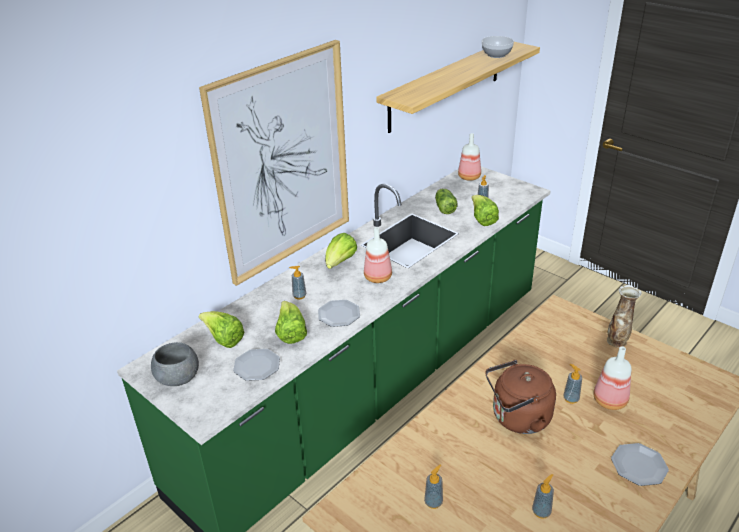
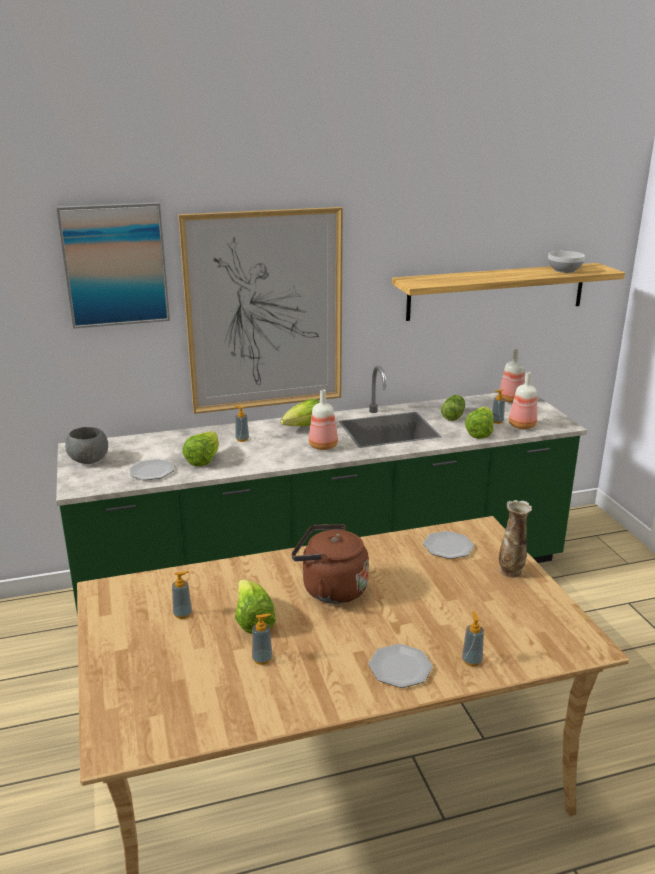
camera: 30 degrees right, 10 degrees down
(145, 161) = (115, 265): none -> picture
(223, 339) = (150, 448): lettuce -> lettuce (252, 621)
(338, 314) = (256, 460): plate -> plate (448, 546)
(571, 398) = (401, 595): soap dispenser -> soap dispenser (472, 661)
(609, 401) = (437, 611): bottle -> bottle (521, 425)

